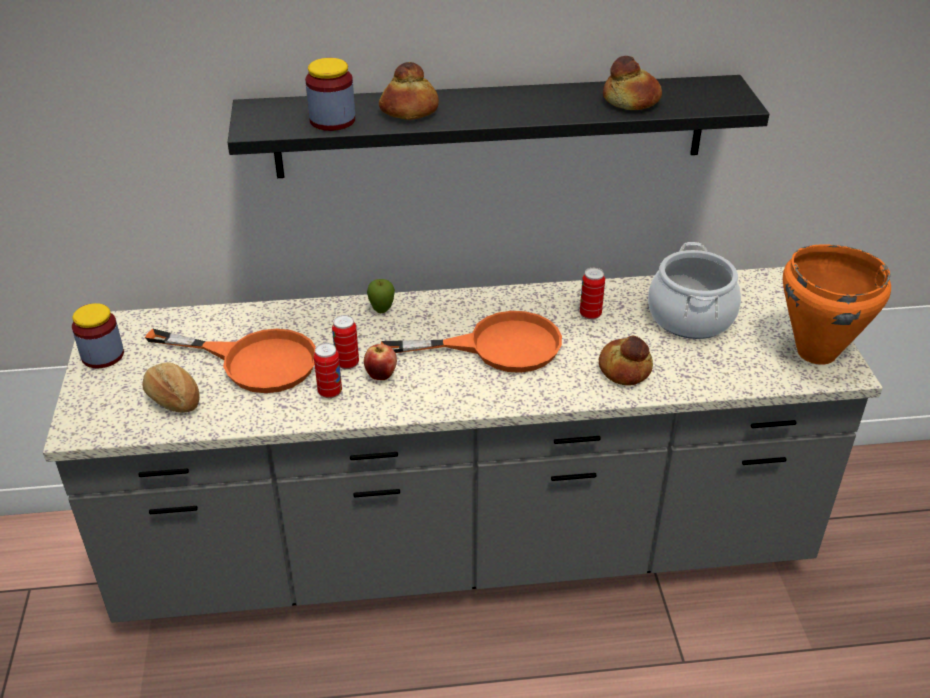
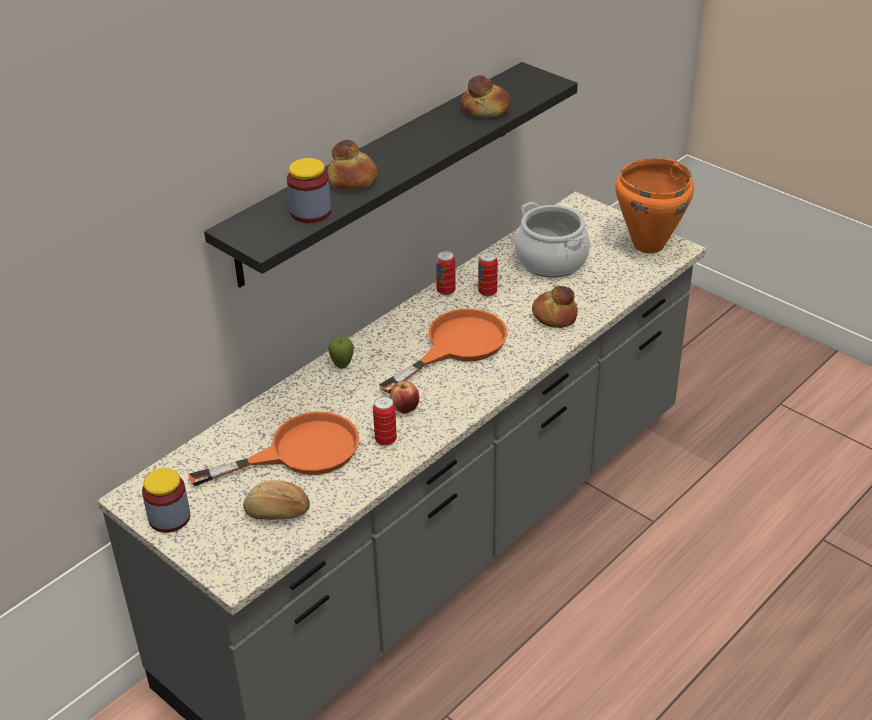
camera: 40 degrees left, 0 degrees up
(347, 363) = (370, 414): can -> can (446, 291)

